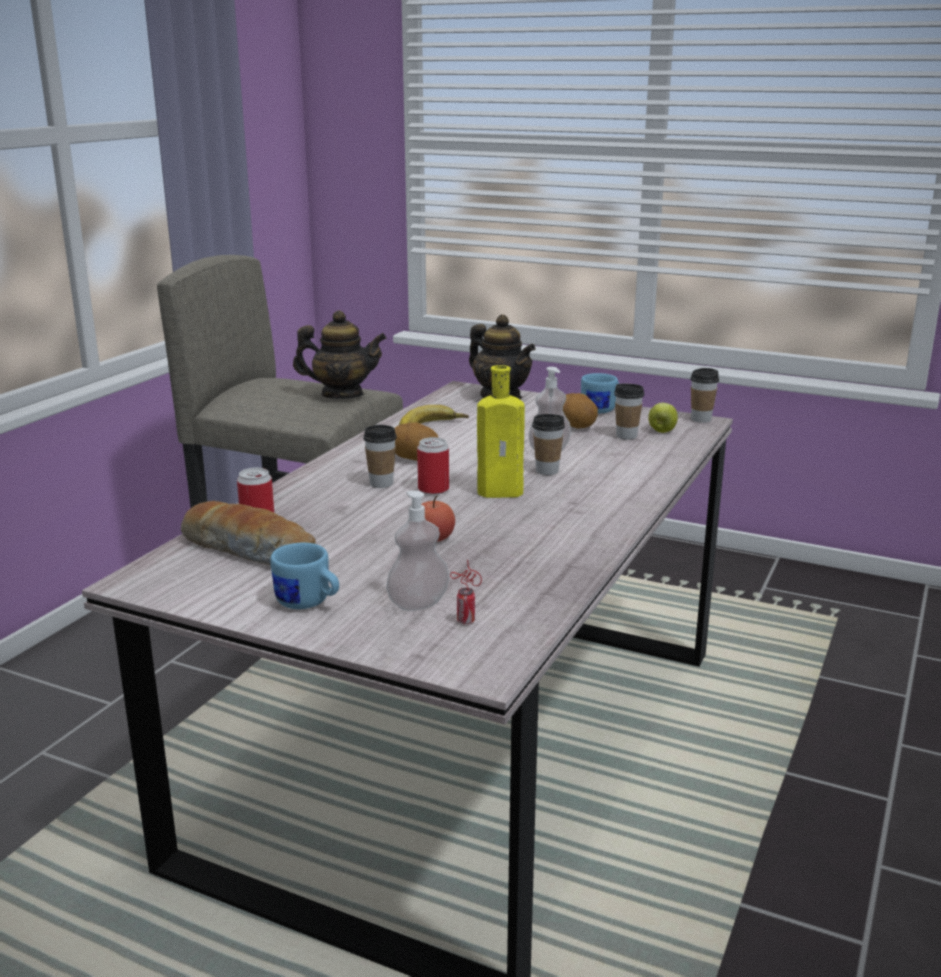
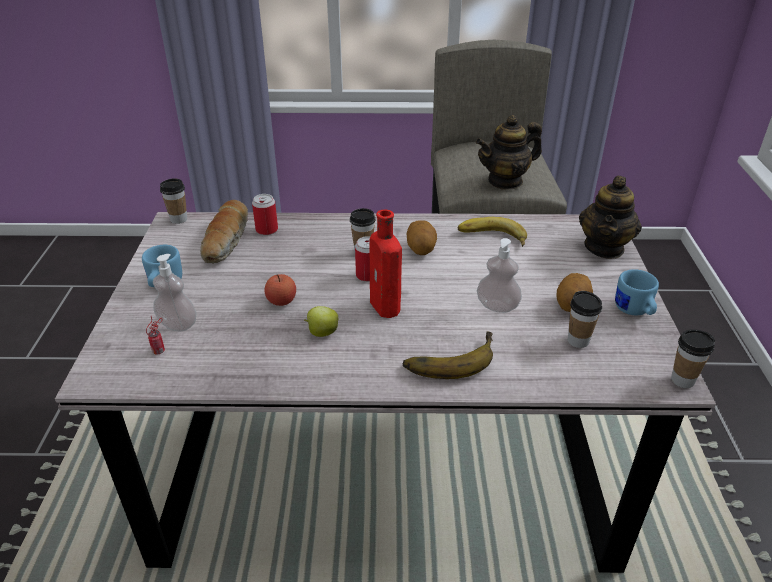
camera: 65 degrees right, 15 degrees up
(342, 395) = (505, 181): teapot -> teapot turned 90 degrees clockwise
(503, 492) = (386, 308): yellow bottle -> red bottle
(547, 471) = (449, 317): cup -> cup (179, 219)
(610, 483) = (448, 358): none -> banana
(662, 431) = (615, 360): apple -> apple (322, 333)

